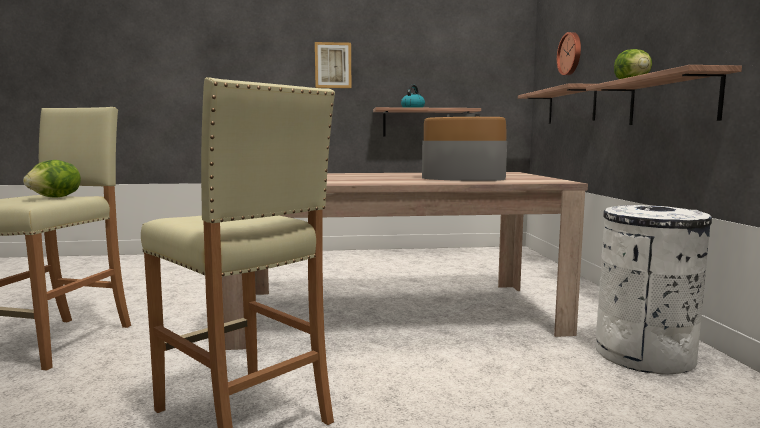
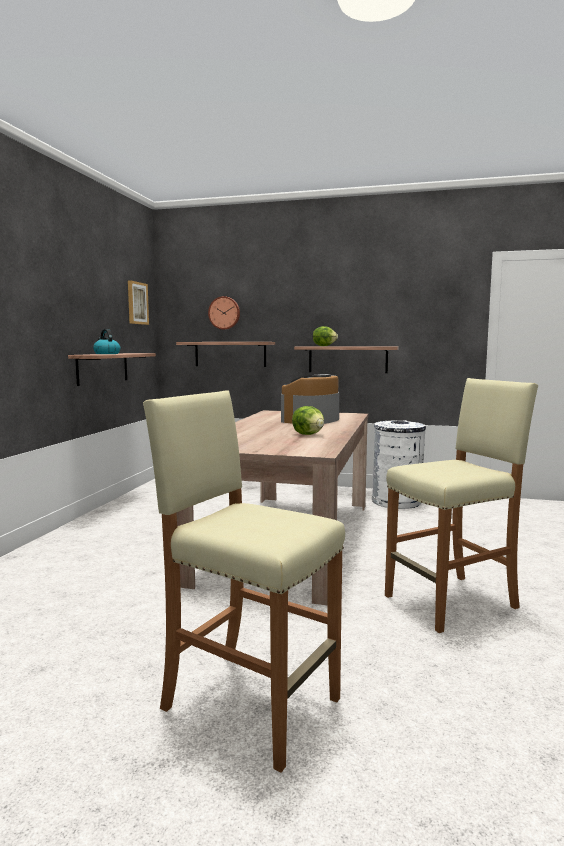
camera: 70 degrees left, 0 degrees up
(56, 197) = (256, 514): lettuce -> lettuce (309, 434)
(333, 65) = (32, 301): picture -> picture (137, 303)

